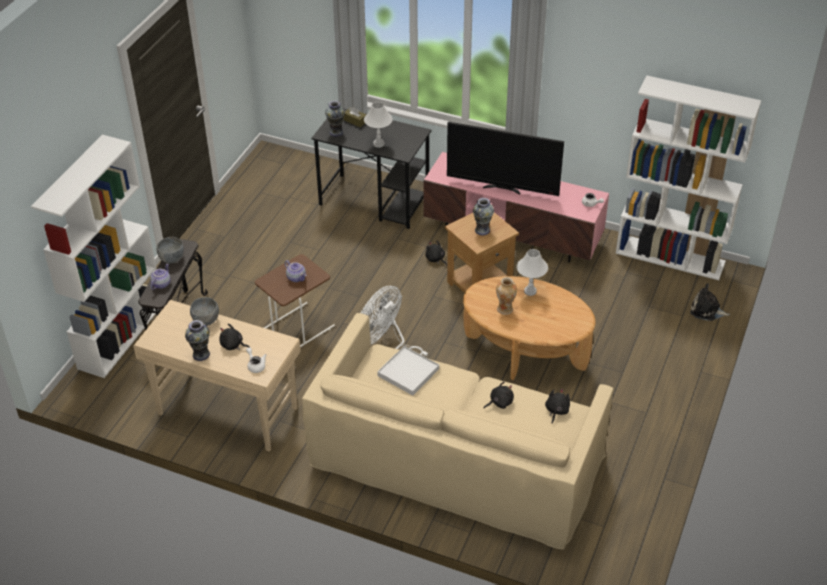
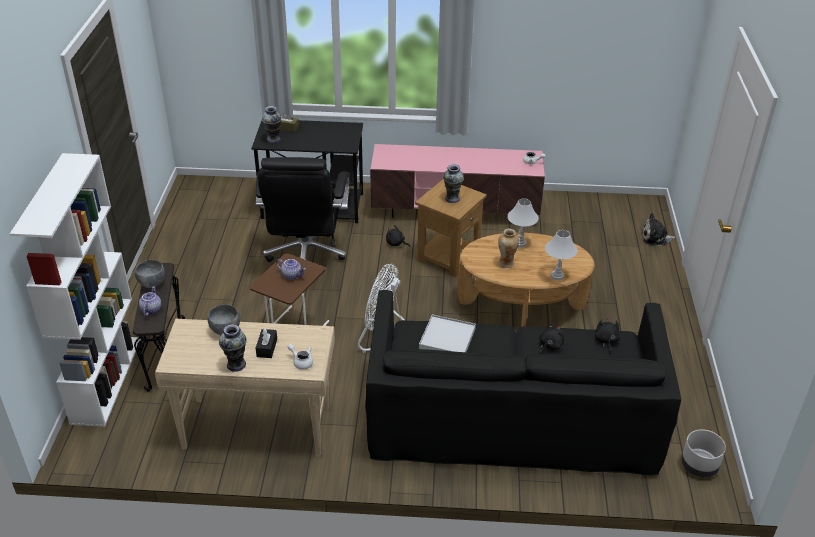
camera: 20 degrees left, 5 degrees down
(233, 345) = (267, 348): black plush toy -> black tissue box
(343, 254) = (305, 257): none -> black office chair
(379, 144) = (320, 142): white table lamp -> white table lamp (557, 276)
(456, 460) = (511, 418): beige sofa -> black sofa
(502, 188) = (447, 163): television -> none
(608, 552) = (699, 466): none -> grey planter
(671, 257) = (600, 202): white bookcase -> none

